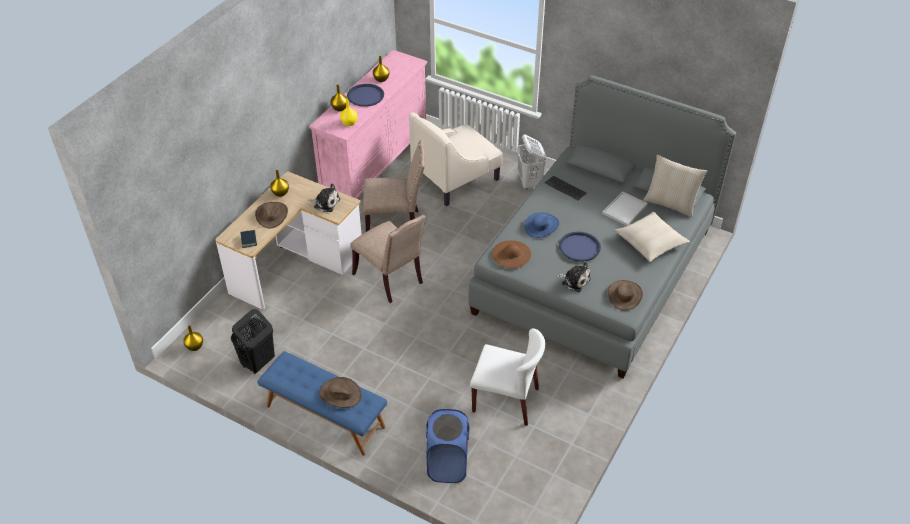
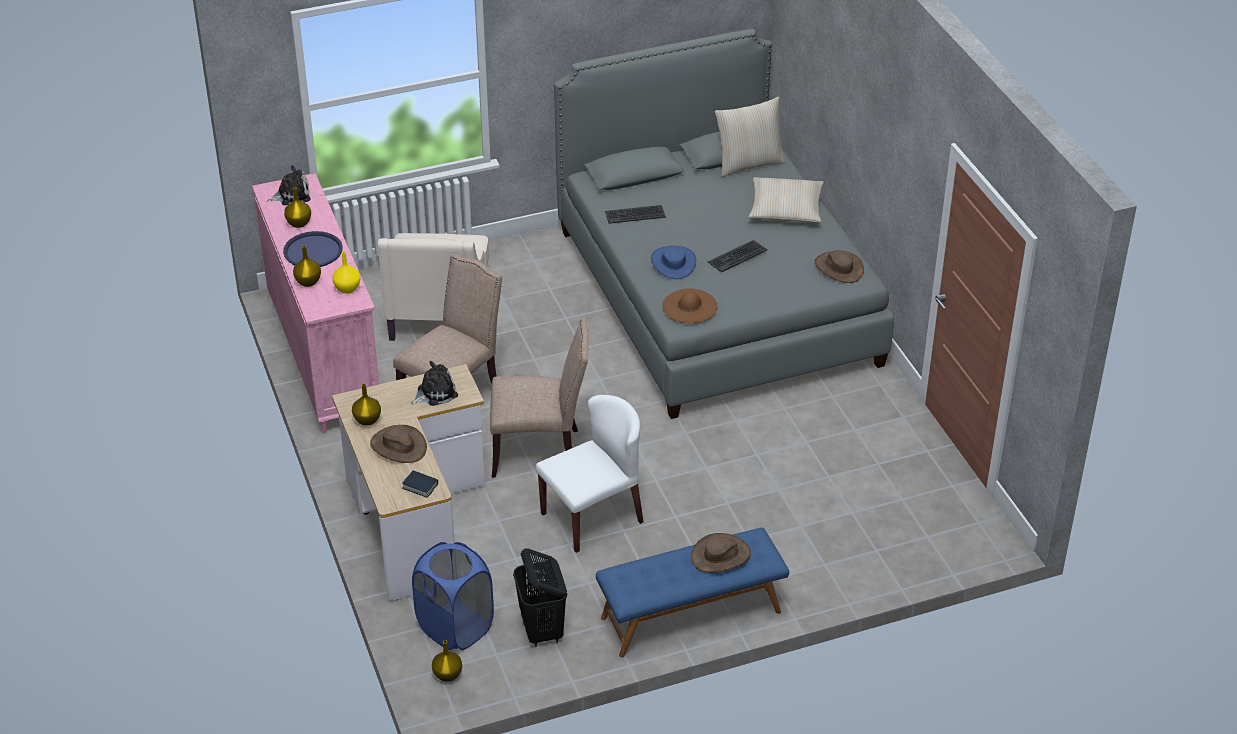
camera: 50 degrees left, 5 degrees down
(448, 465) = (862, 554): blue laundry basket -> blue laundry basket (455, 628)
(506, 400) = (821, 463): white chair -> white chair (592, 517)
(529, 183) = (523, 260): white laundry basket -> none
(574, 280) = (779, 288): plush toy -> plush toy (291, 195)
(579, 247) = (737, 256): blue tray -> keyboard
(624, 210) = (719, 197): white tray -> none

